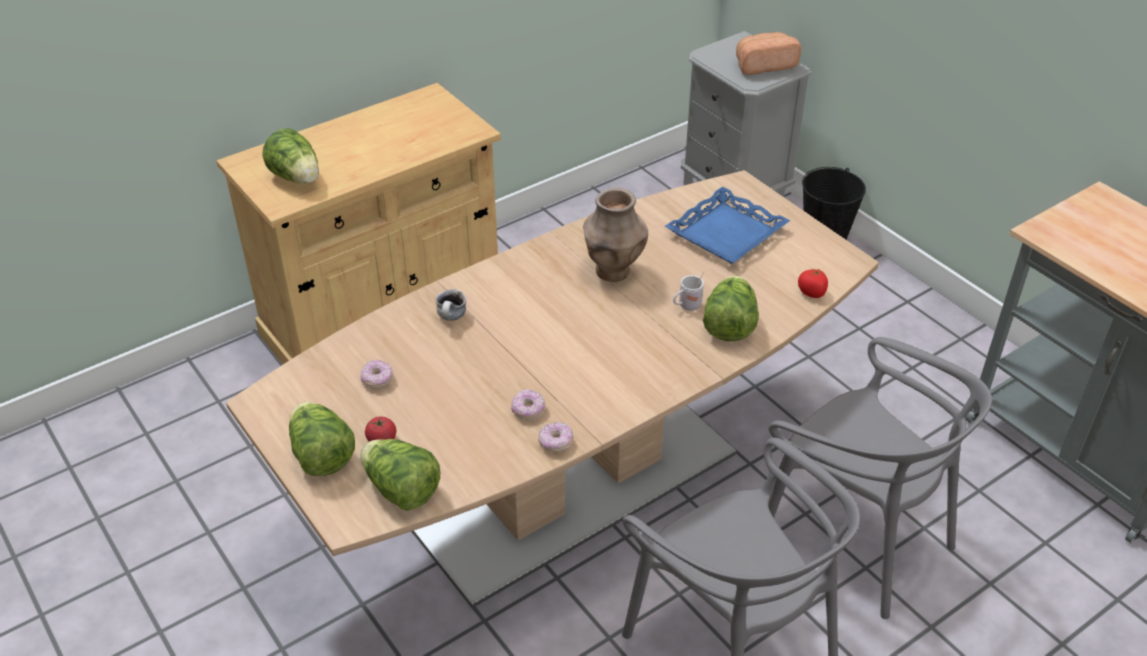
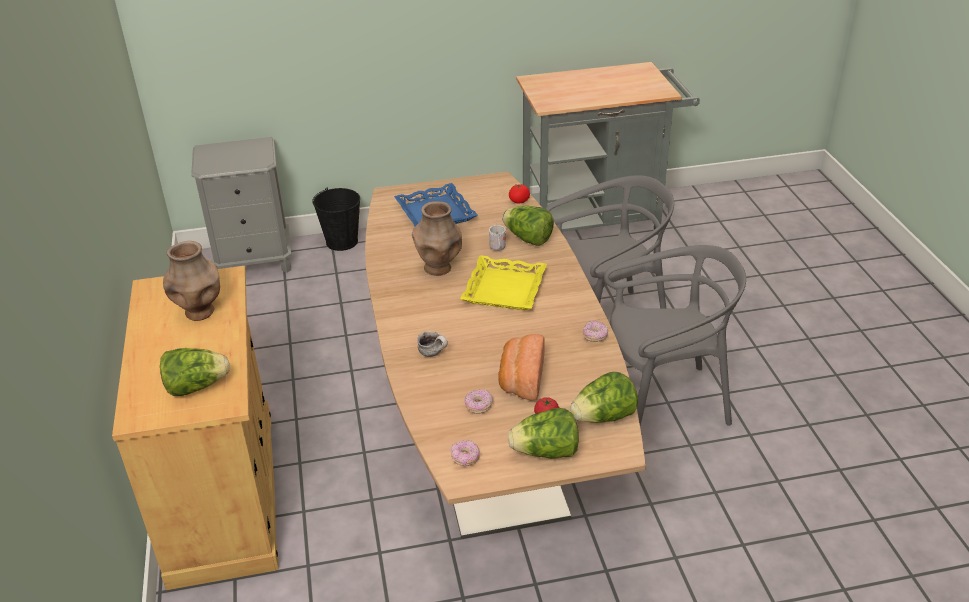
camera: 65 degrees left, 5 degrees down
(407, 137) = (199, 312): none -> brown vase
(528, 410) = (557, 340): donut -> donut (465, 458)
(605, 337) = (505, 289): none -> yellow tray
(764, 65) = (247, 151): bread -> bread (521, 379)

